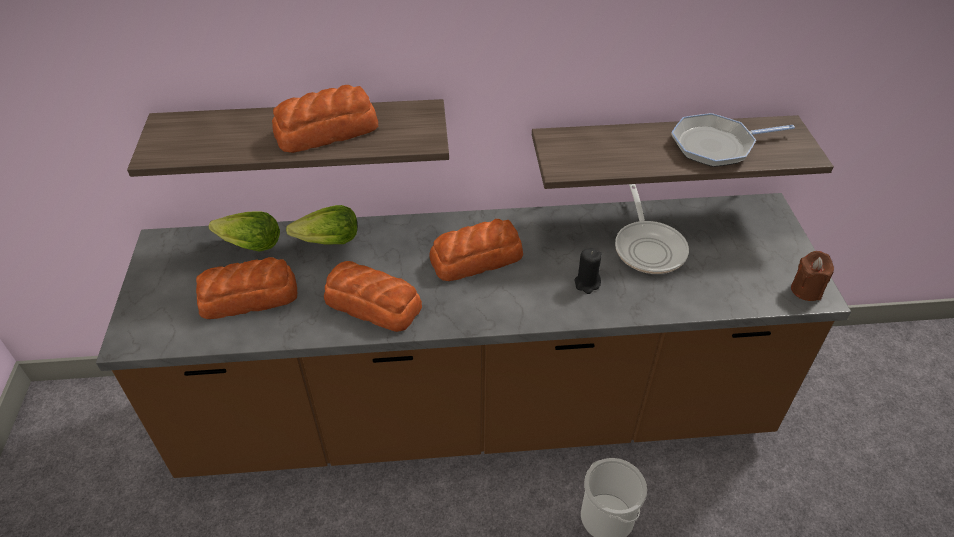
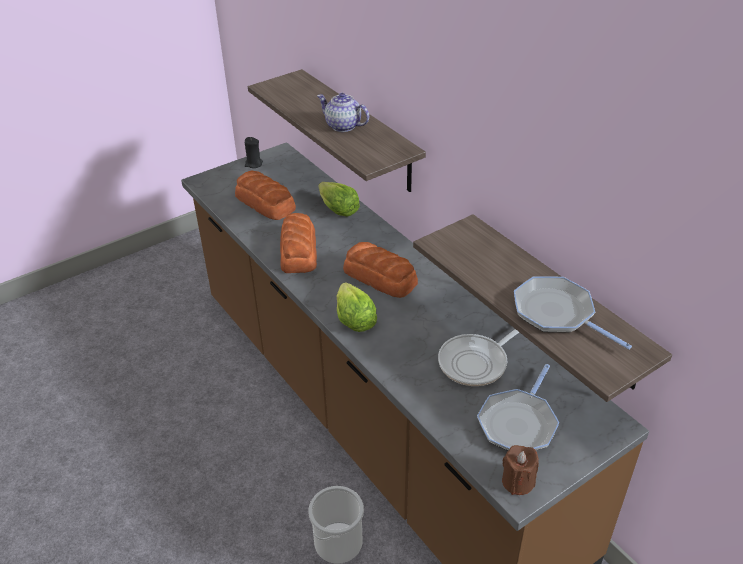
camera: 60 degrees right, 5 degrees down
(250, 245) = (307, 183): lettuce -> lettuce (354, 319)
(328, 131) = (342, 126): bread -> teapot
(587, 283) = (403, 341): black candle -> black candle (253, 164)
(738, 257) = (518, 423): none -> frying pan

